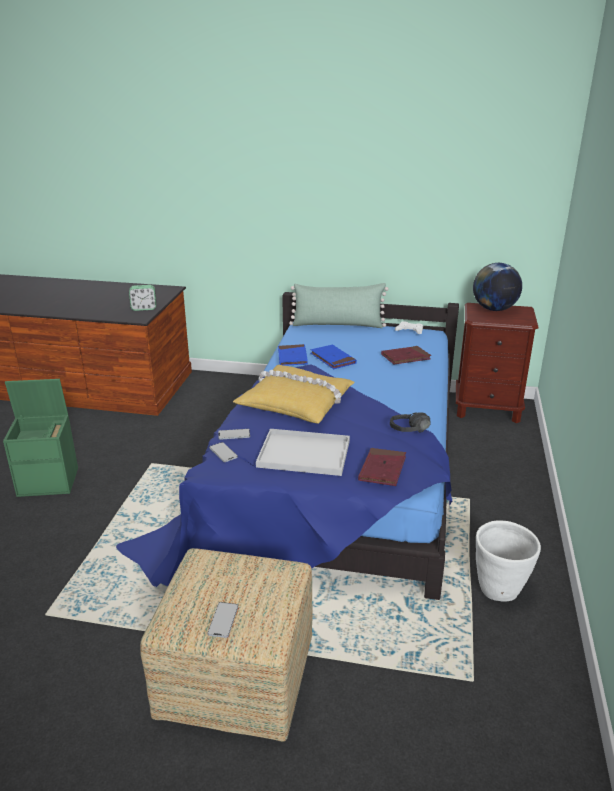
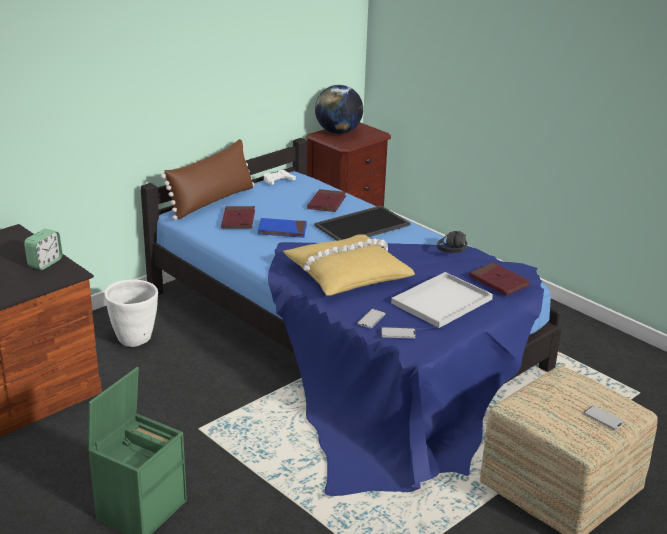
camera: 55 degrees left, 0 degrees up
(292, 357) = (253, 244): blue book -> none
(323, 341) = (238, 220): none -> red book
(338, 325) = (212, 201): green pillow -> brown pillow
(389, 381) = (362, 226): none -> tray
(499, 590) = (566, 341): white planter -> white planter (135, 339)

